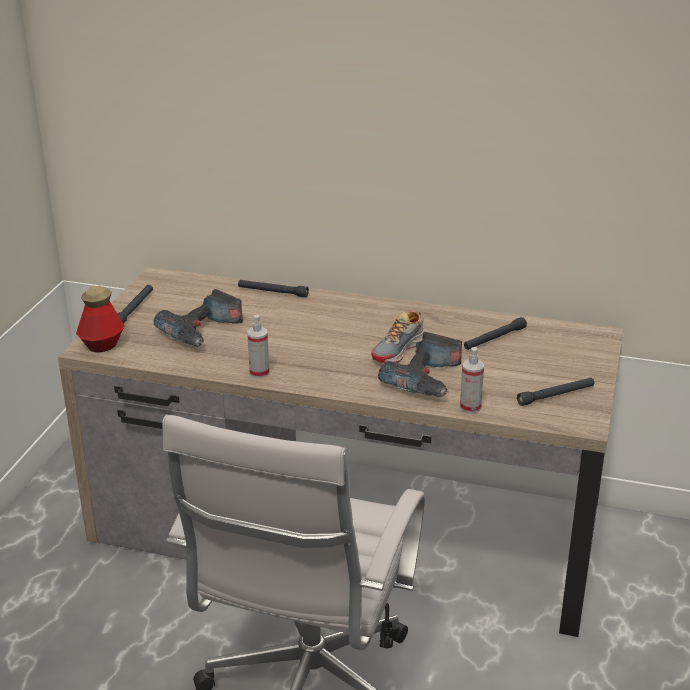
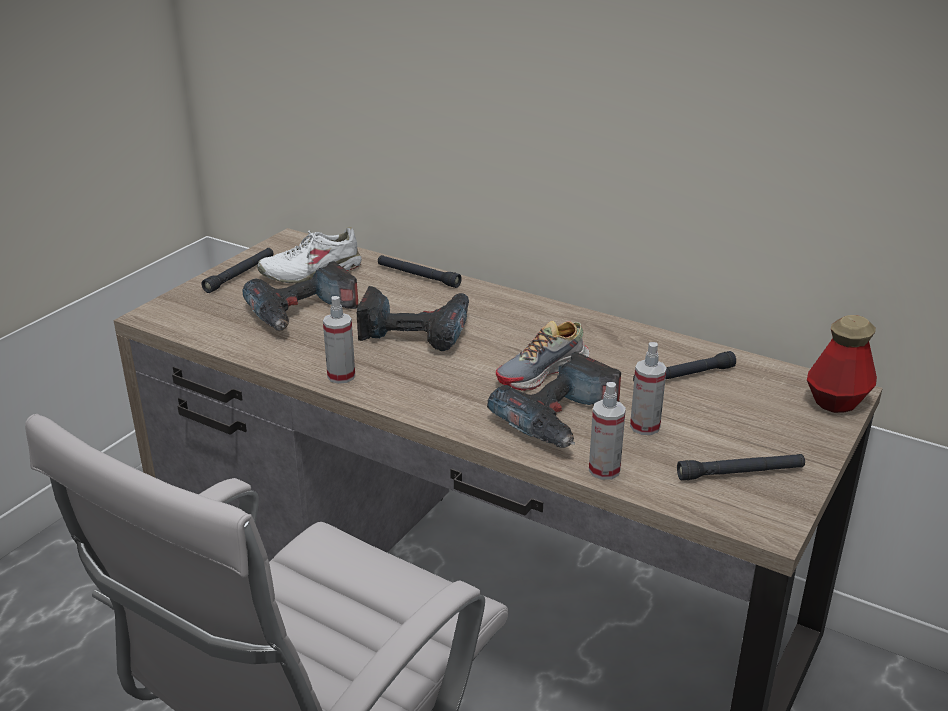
camera: 15 degrees right, 0 degrees up
(102, 345) = (174, 313): bottle -> bottle (836, 401)
(189, 299) = (311, 272): none -> white shoe
(294, 333) = (415, 331): none -> power drill
(484, 376) = (645, 426): none -> spray bottle

